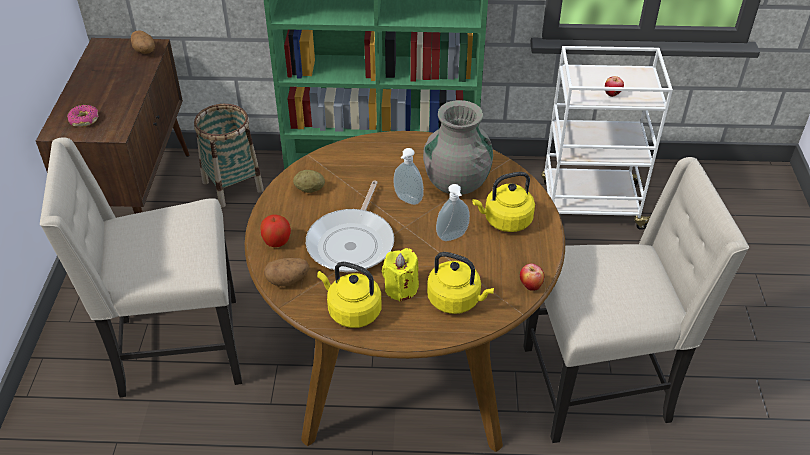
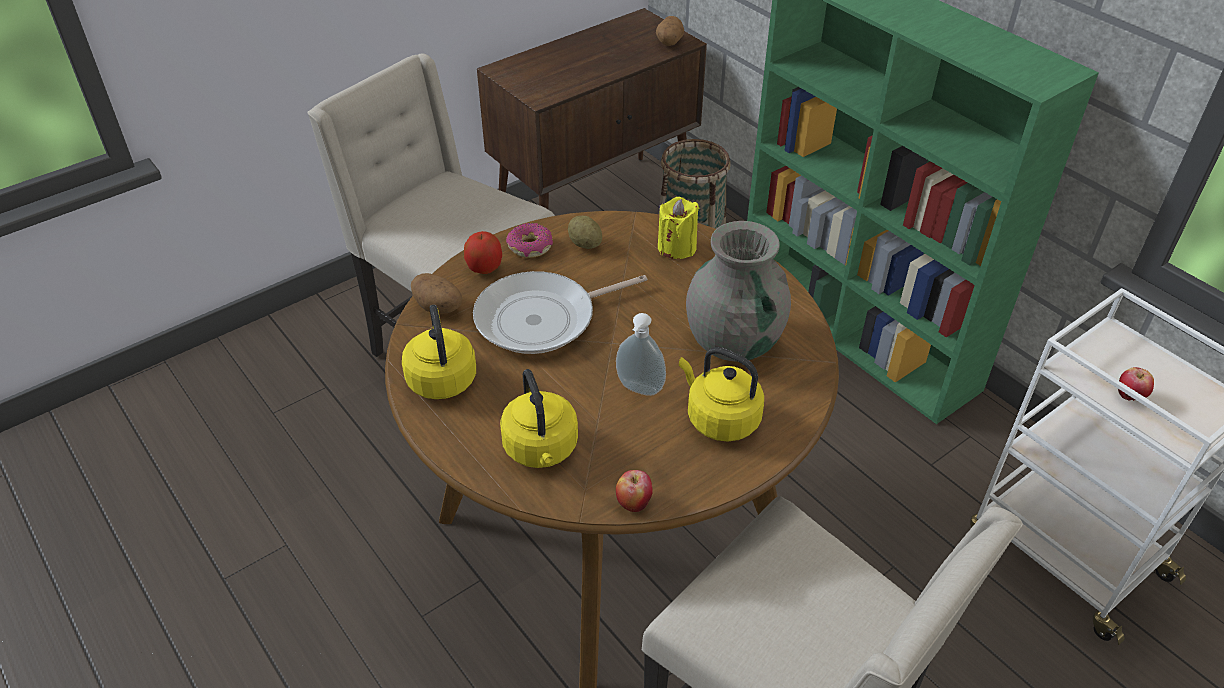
camera: 50 degrees right, 0 degrees up
(84, 120) = (533, 73): donut -> donut (530, 247)
(401, 288) = (513, 395): yellow candle -> yellow candle (677, 247)
(407, 200) = (654, 321): soap dispenser -> none

